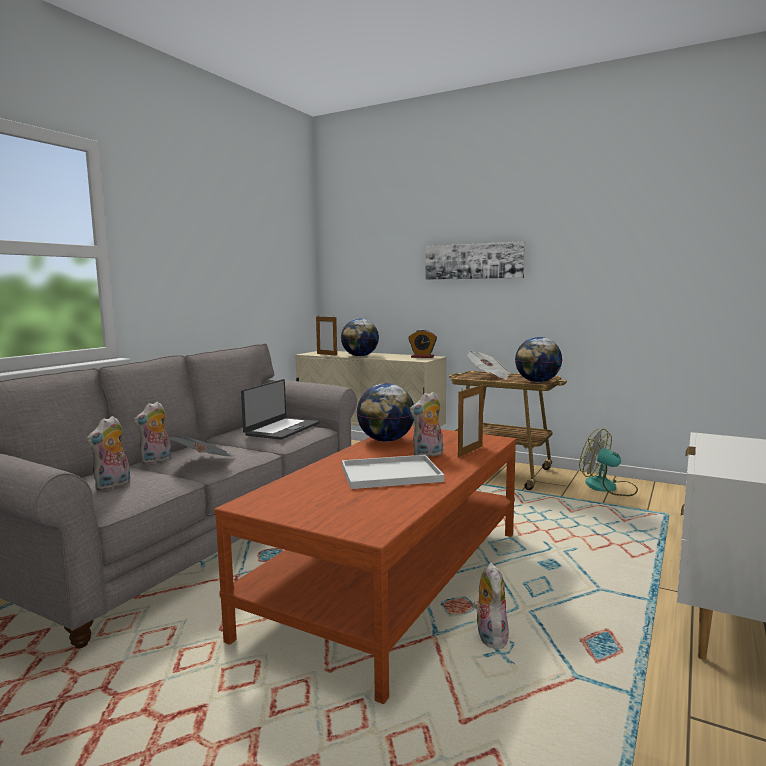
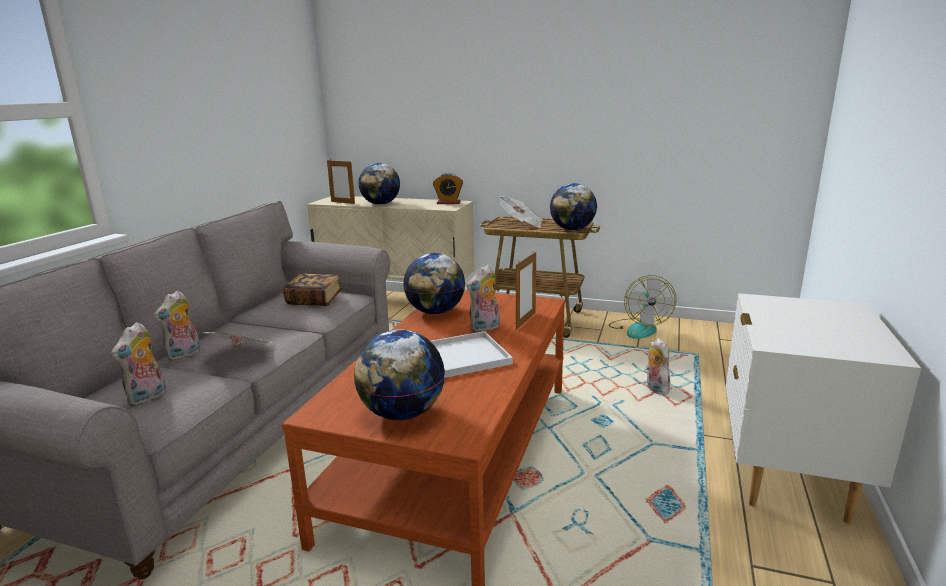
camera: 10 degrees left, 10 degrees up
(282, 429) = (314, 300): laptop -> book
(323, 509) = (402, 413): none -> globe
(473, 261) = (499, 98): picture -> none
(489, 637) = (563, 508): plush toy -> plush toy (655, 389)
(608, 487) = (639, 328): fan -> fan turned 120 degrees counterclockwise

